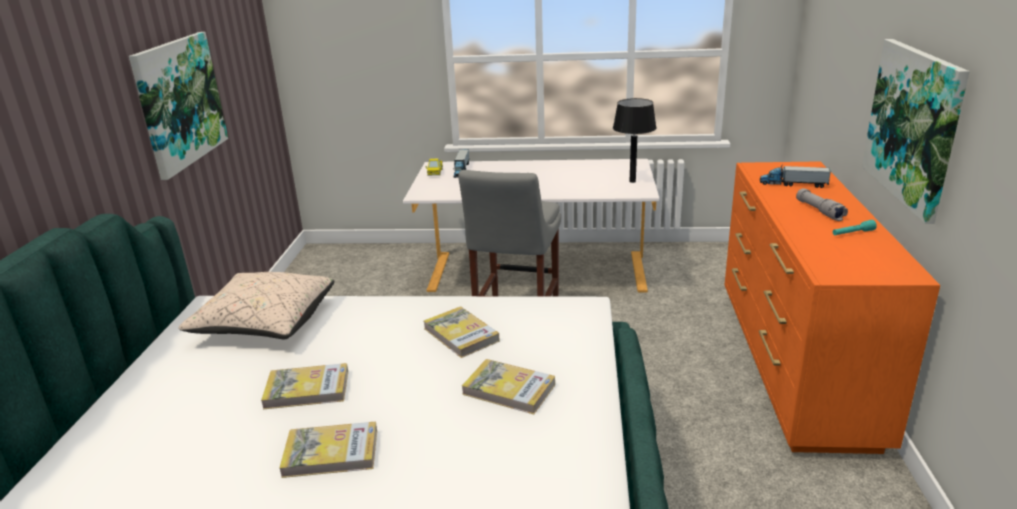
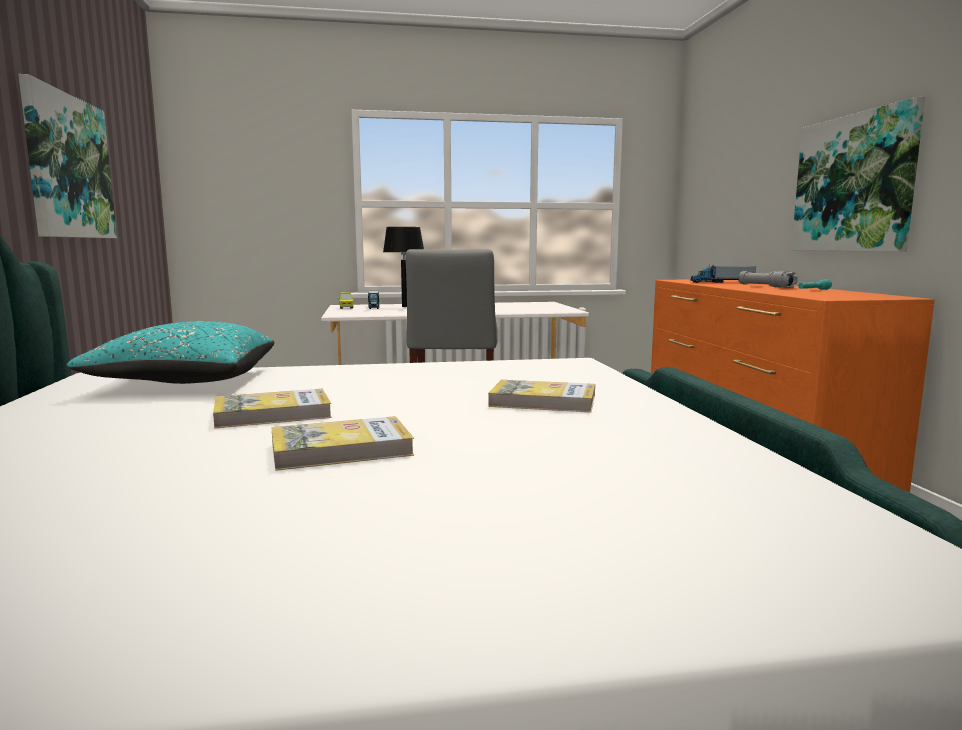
camera: 15 degrees left, 15 degrees down
(265, 323) = (185, 382): beige pillow -> turquoise pillow
(461, 335) = (450, 378): book -> none
(632, 181) = (554, 307): black table lamp -> black table lamp (405, 306)

